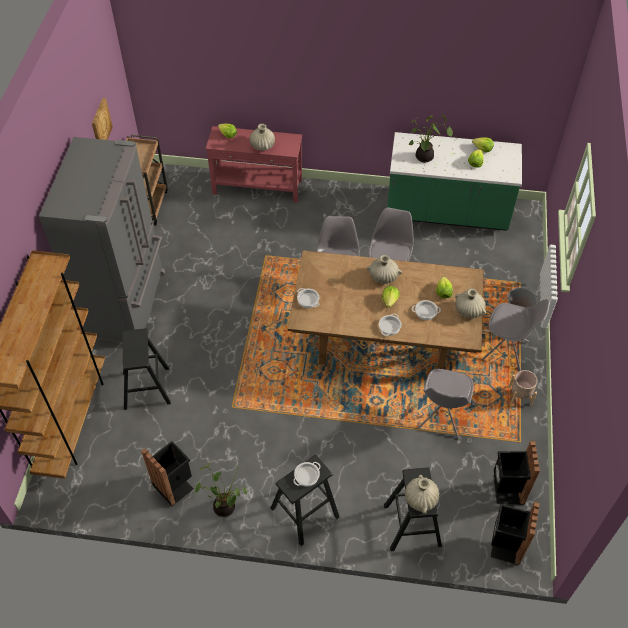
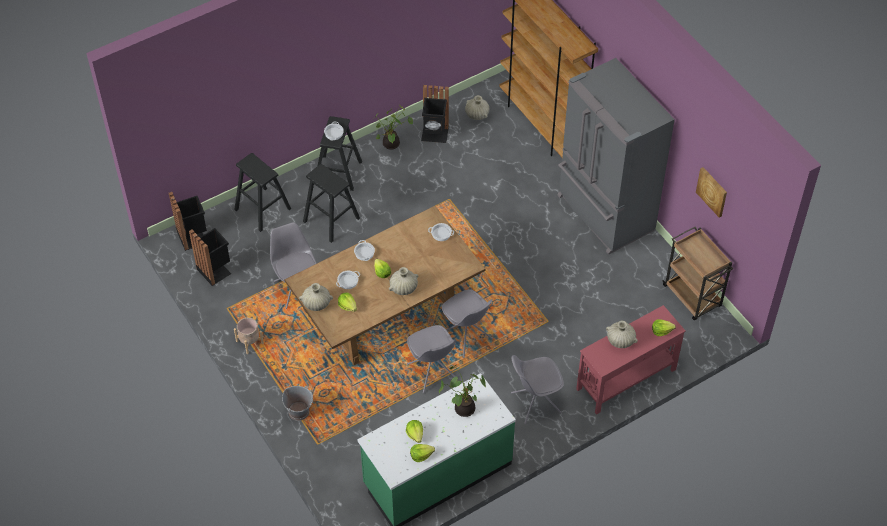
camera: 140 degrees right, 0 degrees up
(146, 387) = (520, 172): black stool -> black stool (331, 220)
(420, 499) = (253, 164): beige vase -> beige vase (477, 114)
(506, 351) = (285, 372): grey chair -> grey chair (534, 403)

